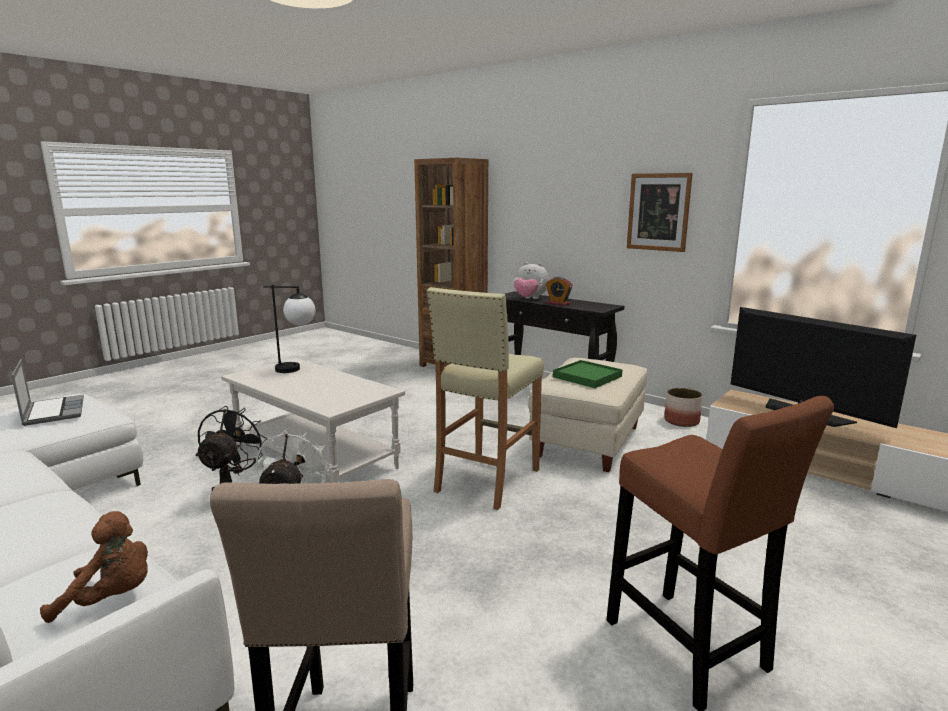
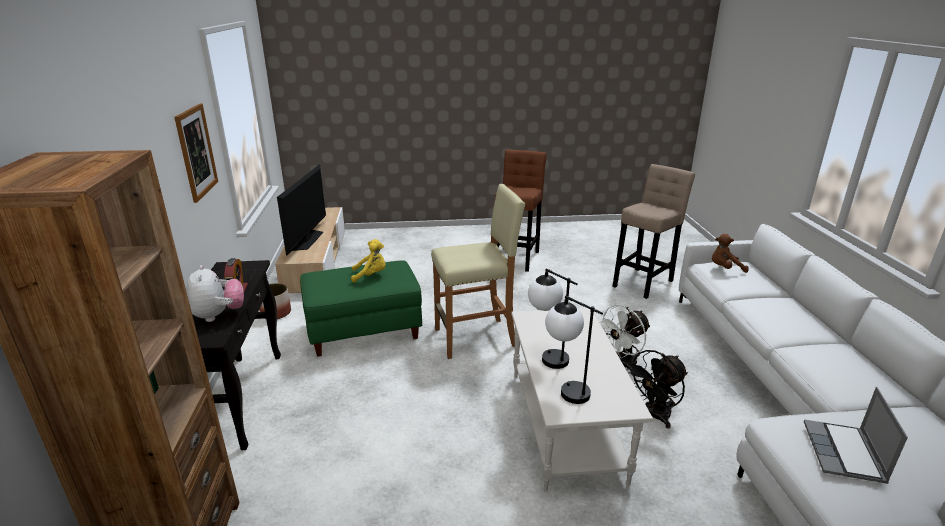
camera: 135 degrees left, 10 degrees up
(111, 599) = (725, 268): brown plush toy -> brown plush toy turned 45 degrees counterclockwise
(331, 377) = (546, 355): none -> table lamp
(587, 377) = (371, 275): green tray -> yellow plush toy
(589, 441) = (363, 330): beige ottoman -> green ottoman

